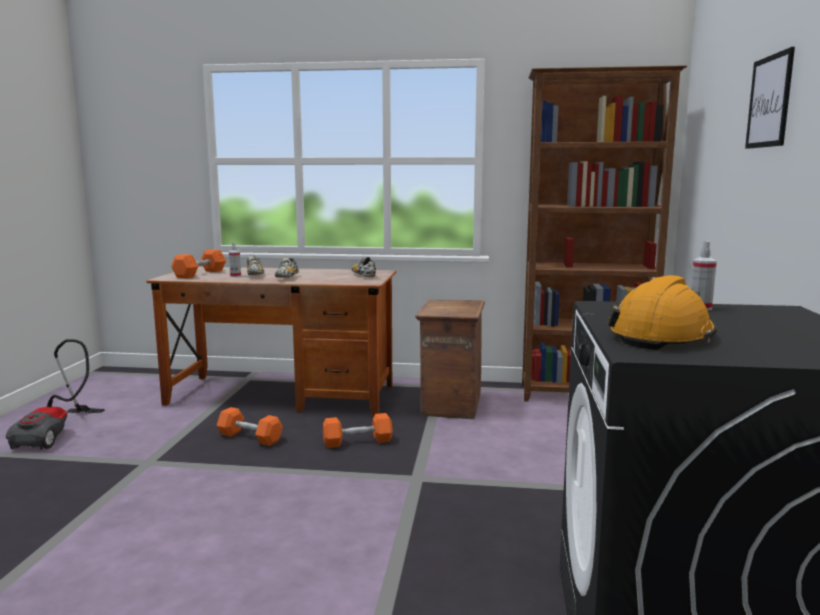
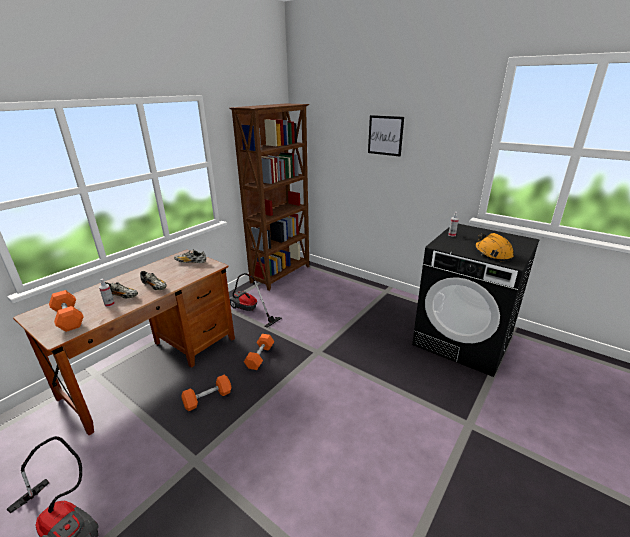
camera: 60 degrees left, 15 degrees up
(451, 405) = (249, 311): crate -> vacuum cleaner

